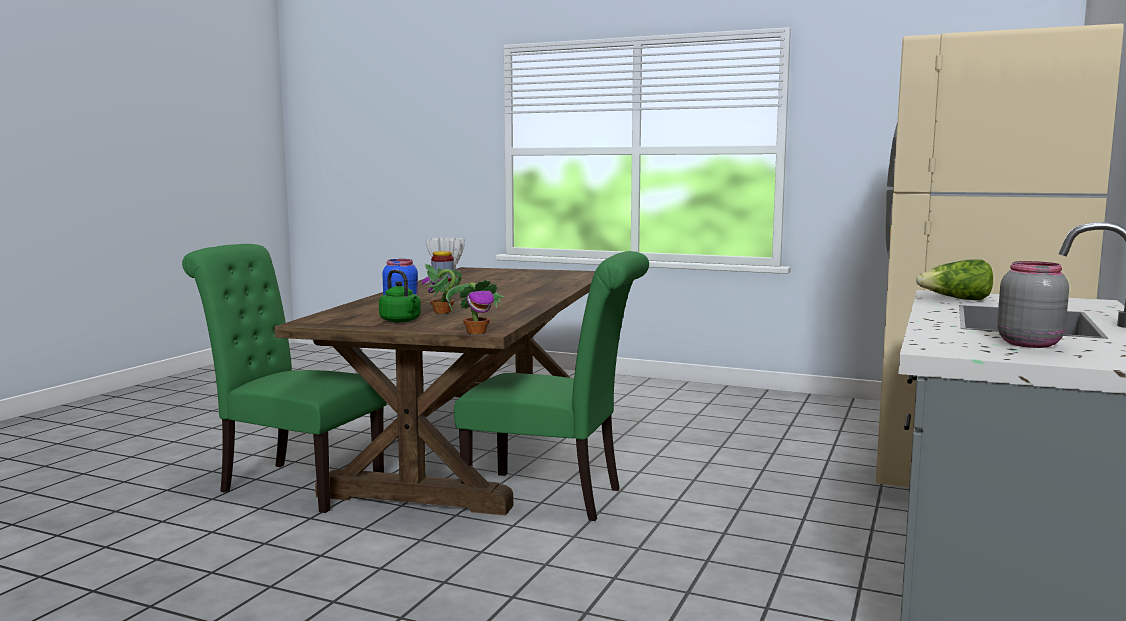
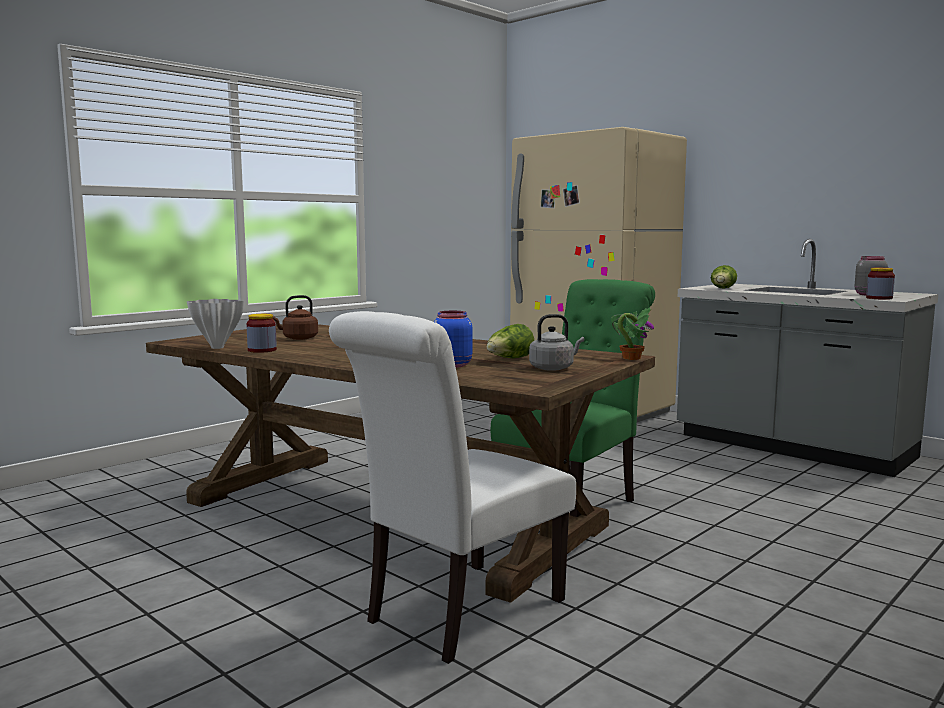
camera: 70 degrees left, 0 degrees up
(293, 484) = (457, 614): green chair -> white chair
(401, 321) = (553, 368): green kettle -> grey kettle
(442, 312) = (509, 359): potted plant -> lettuce
(509, 279) = (298, 338): none -> brown kettle
(946, 345) = (879, 298): none -> jar

